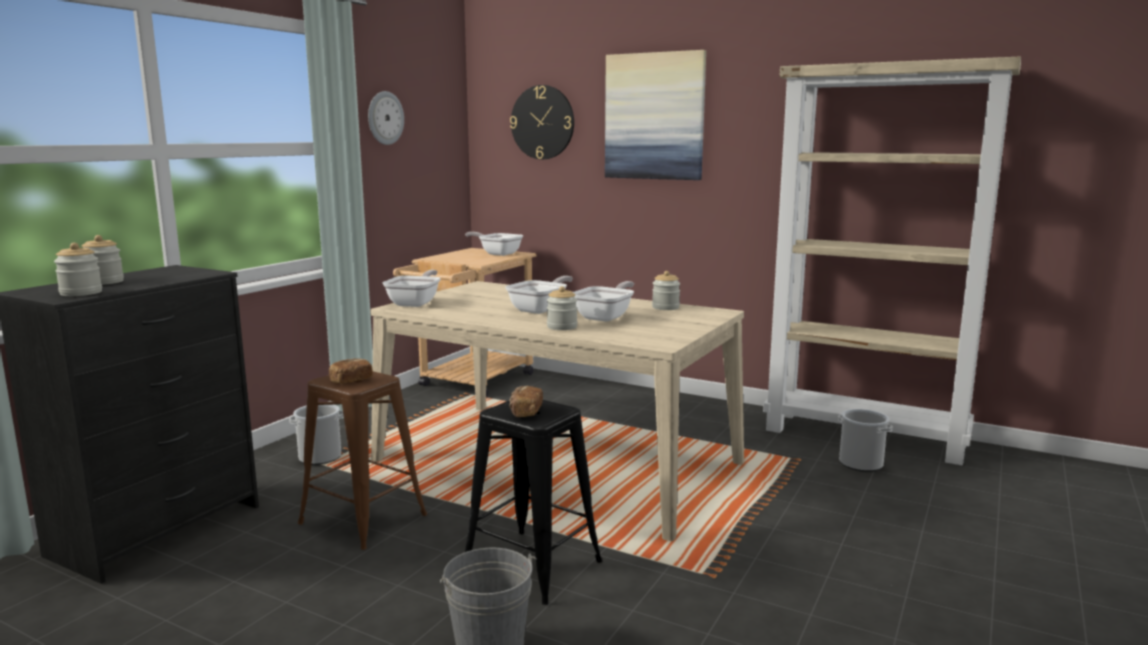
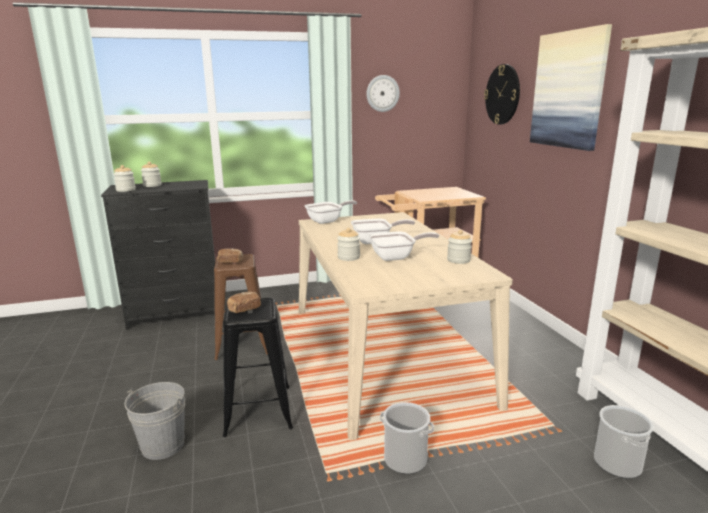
camera: 45 degrees right, 5 degrees up
(320, 457) = (283, 301): bucket -> bucket (405, 459)
(497, 253) = (457, 193): frying pan -> none

